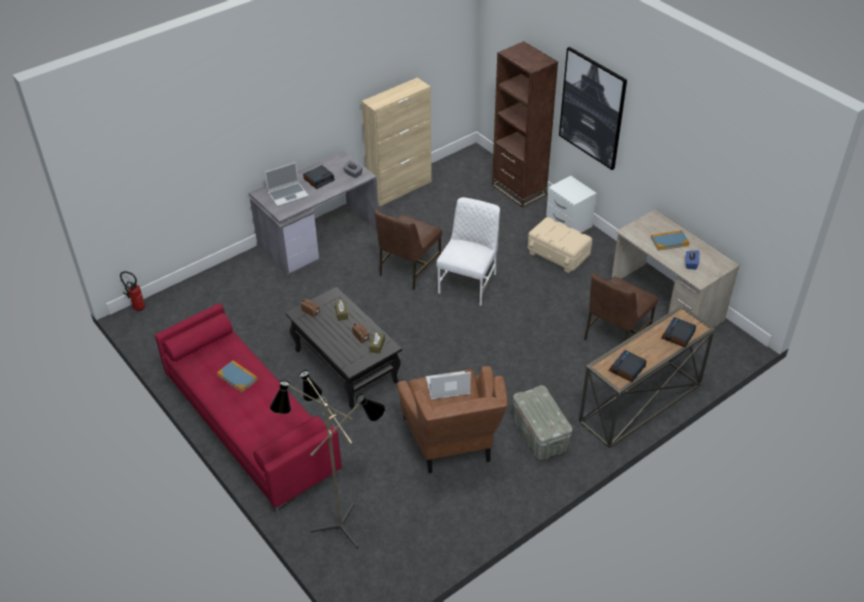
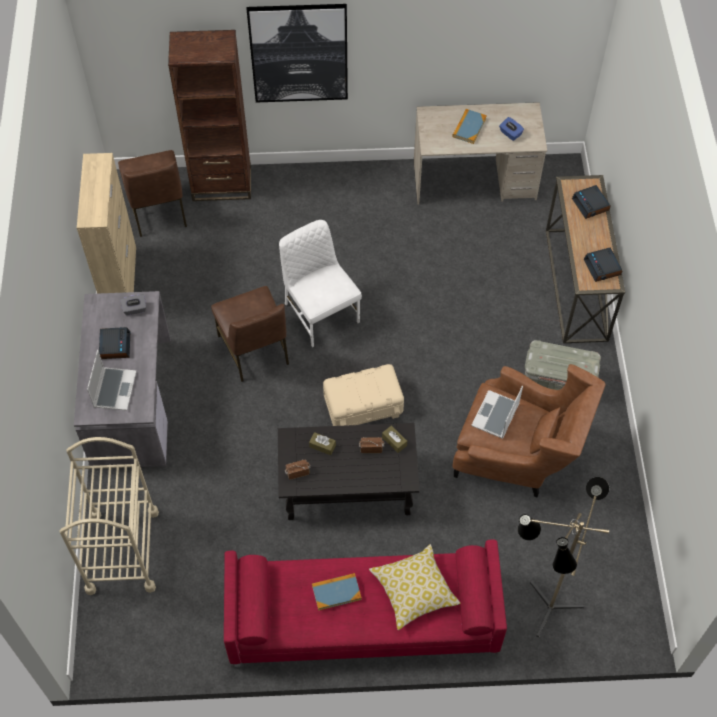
camera: 55 degrees left, 15 degrees up
(138, 307) = (86, 644): fire extinguisher -> none
(212, 289) = (122, 551): none -> beige cart
(269, 416) = (413, 590): none -> pillow
(558, 254) = (343, 216): beige storage box -> beige storage box (363, 405)
(568, 224) = (308, 179): white nightstand -> none
(615, 335) = (484, 246): brown chair -> brown chair (158, 211)

